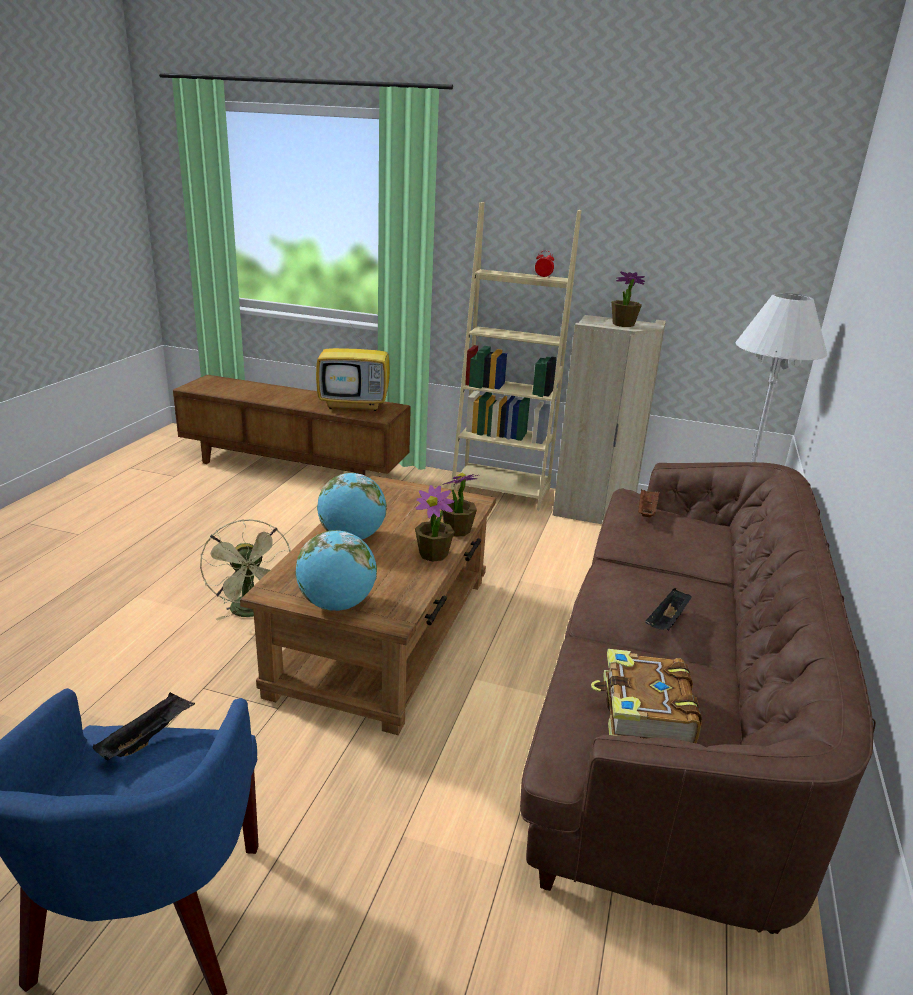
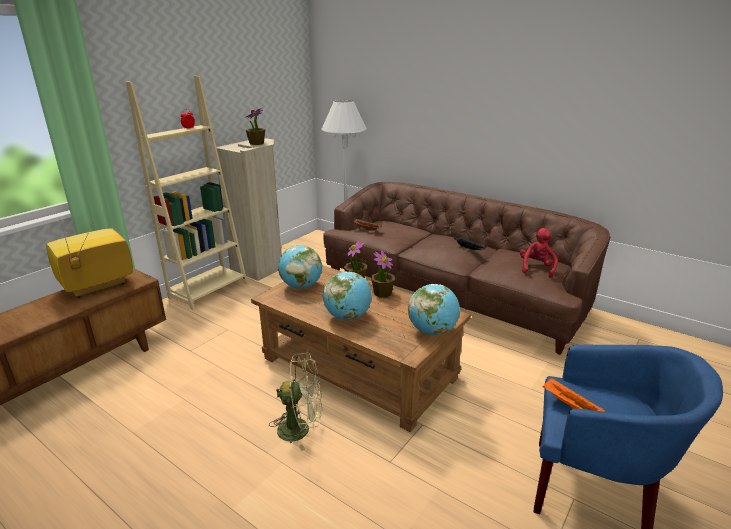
camera: 70 degrees left, 0 degrees up
(147, 738) = (569, 406): black tray -> orange tray
(355, 405) = (96, 287): television -> television turned 150 degrees counterclockwise
(419, 497) = (301, 286): none -> globe
(644, 713) = (536, 268): book -> red plush toy

